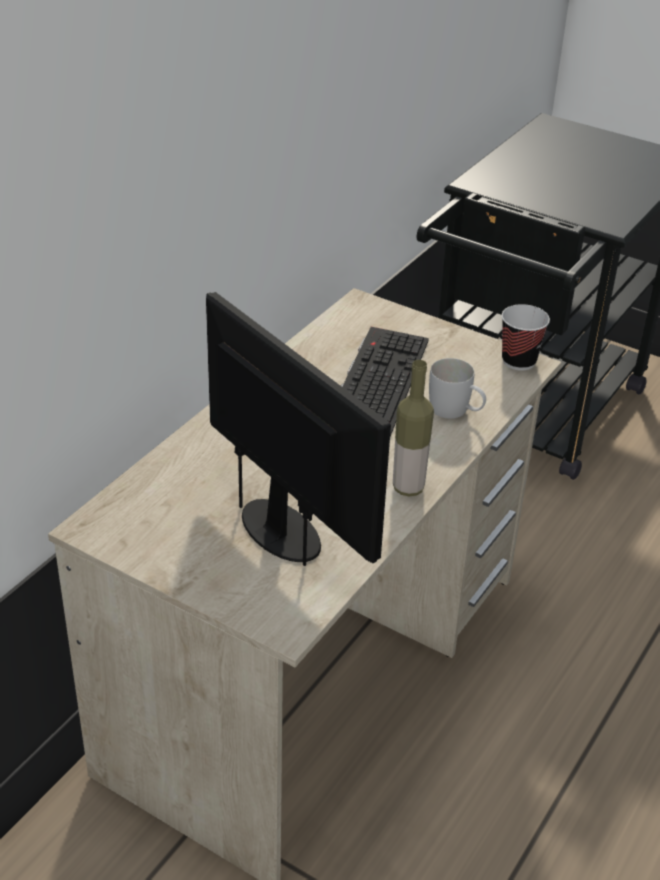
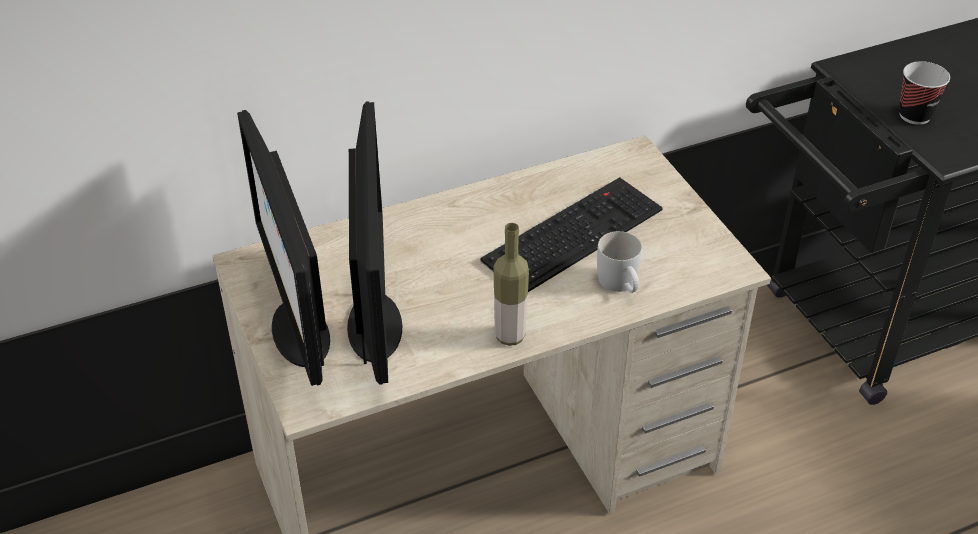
camera: 35 degrees right, 5 degrees up
(212, 565) = (299, 332): none -> monitor
(518, 361) = (728, 261): cup -> cup (914, 115)

